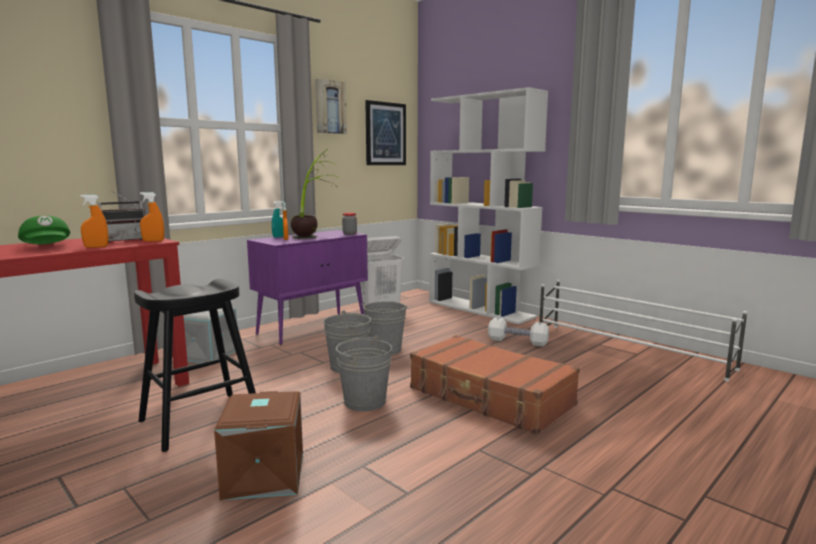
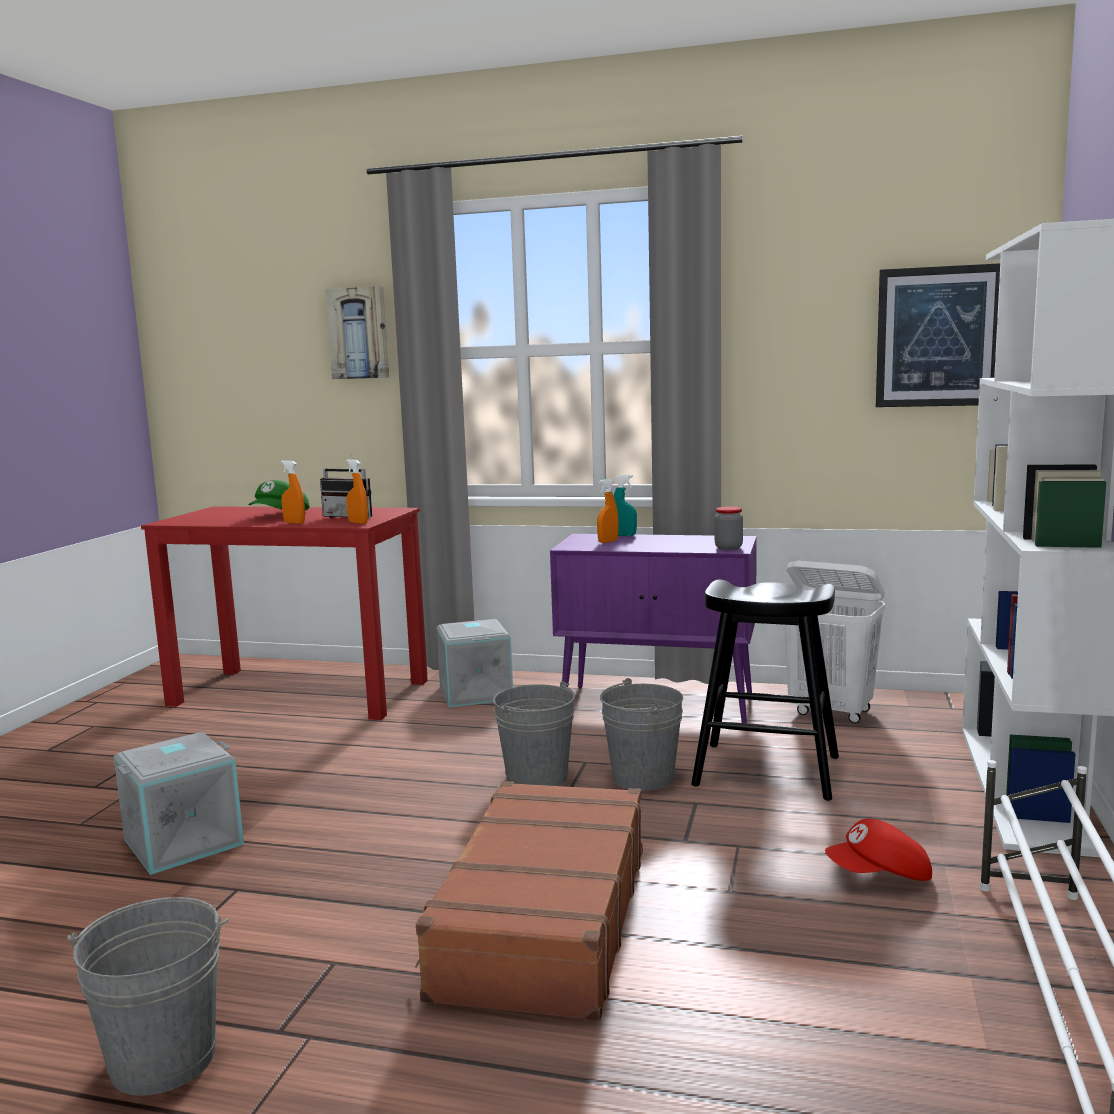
camera: 60 degrees right, 0 degrees up
(201, 420) = (292, 763): black stool -> black stool (767, 771)
(262, 475) = (183, 841): brown storage box -> grey storage box
(314, 235) = (676, 540): potted plant -> none
(329, 107) = (782, 296): picture -> picture (359, 333)
(365, 401) = (425, 829): grey bucket -> grey bucket (163, 1059)
(517, 341) = (880, 876): white dumbbell -> red cap

